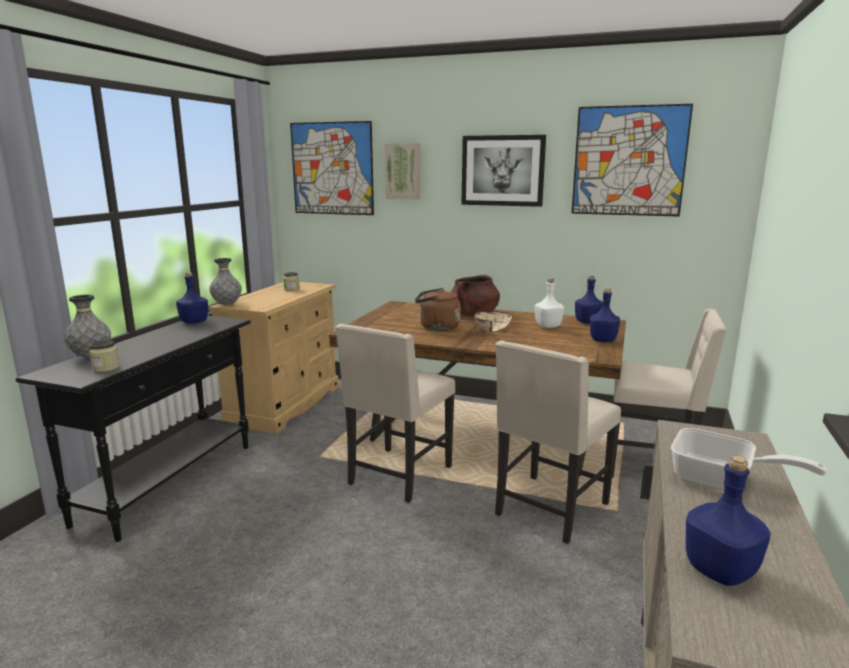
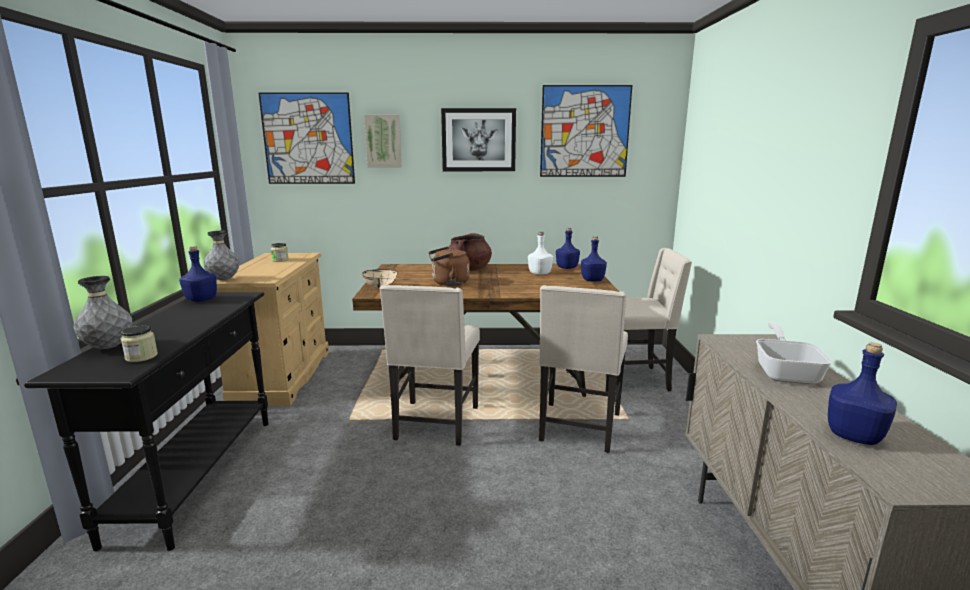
camera: 20 degrees left, 0 degrees up
(489, 330) = (496, 281): beige bowl -> beige bowl (377, 287)
(721, 481) = (786, 372): frying pan -> frying pan turned 90 degrees counterclockwise

